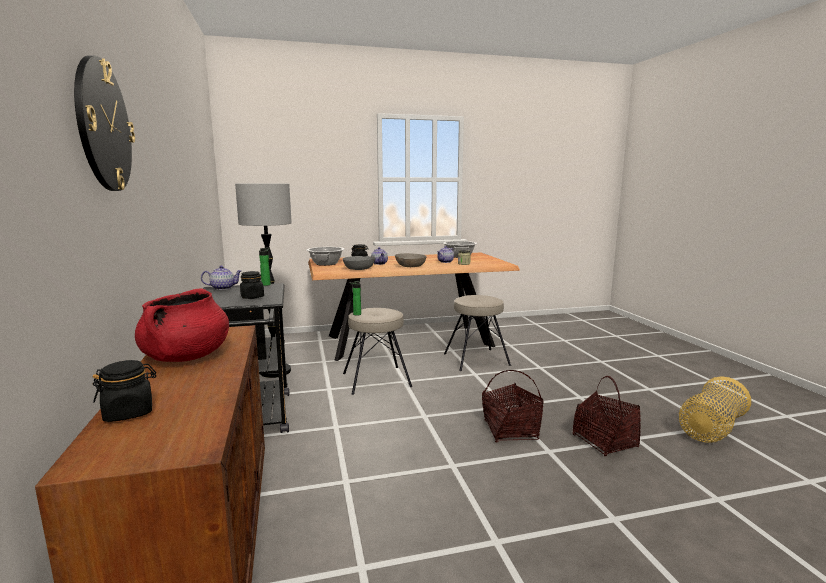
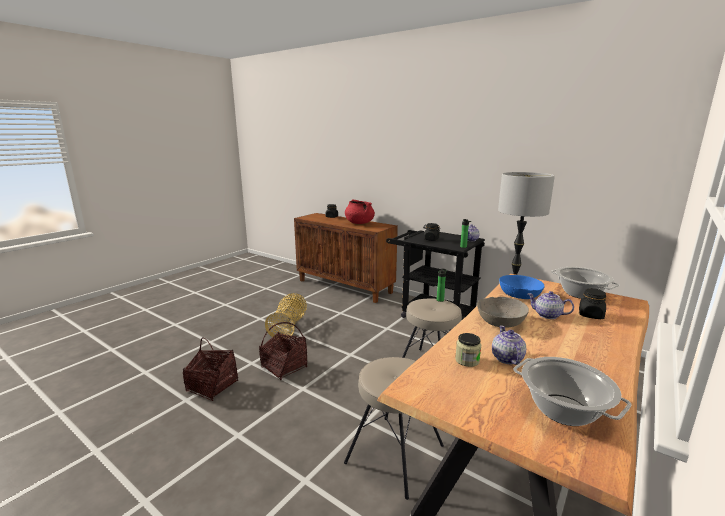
camera: 140 degrees right, 5 degrees up
(103, 126) = (374, 142): wall clock -> none
(359, 268) = (519, 295): grey bowl -> blue bowl
(710, 430) = (105, 442): basket -> basket (289, 327)

